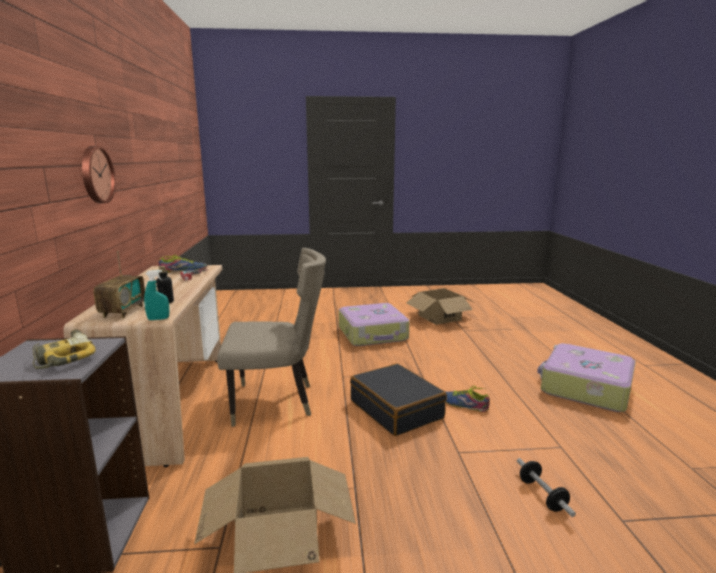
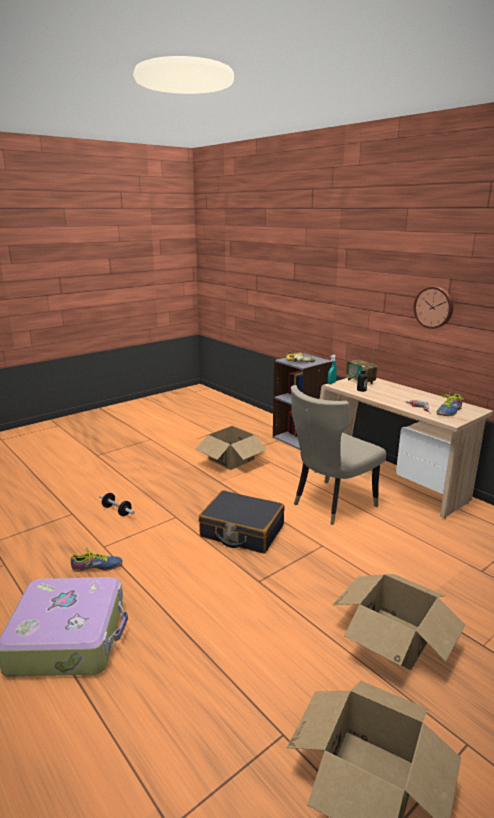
camera: 145 degrees right, 5 degrees up
(373, 334) = (394, 638): suitcase -> cardboard box
(464, 405) = (192, 557): shoe -> shoe (97, 566)

